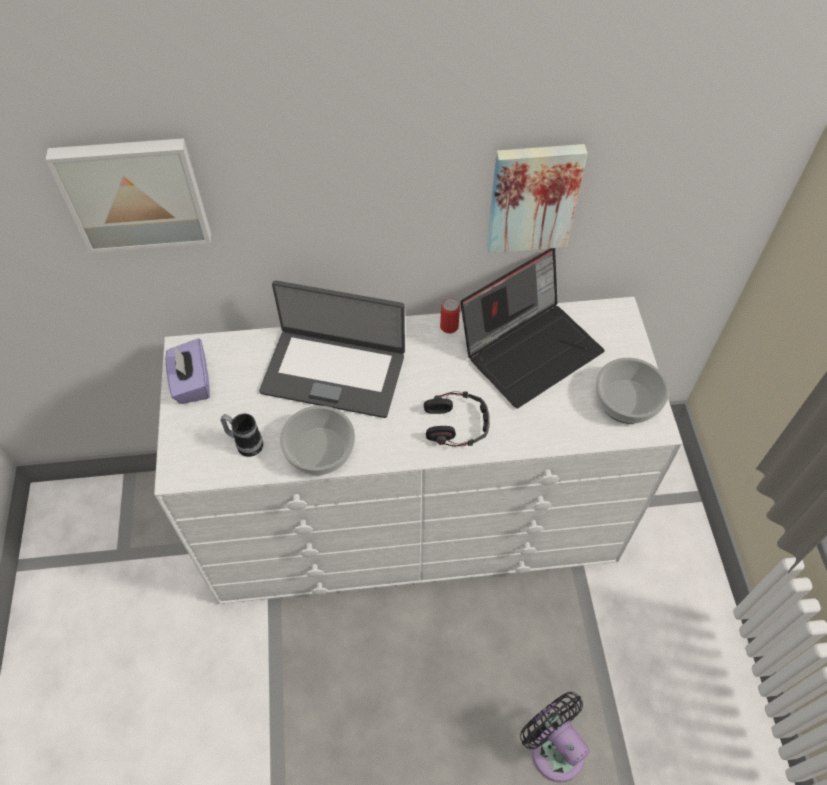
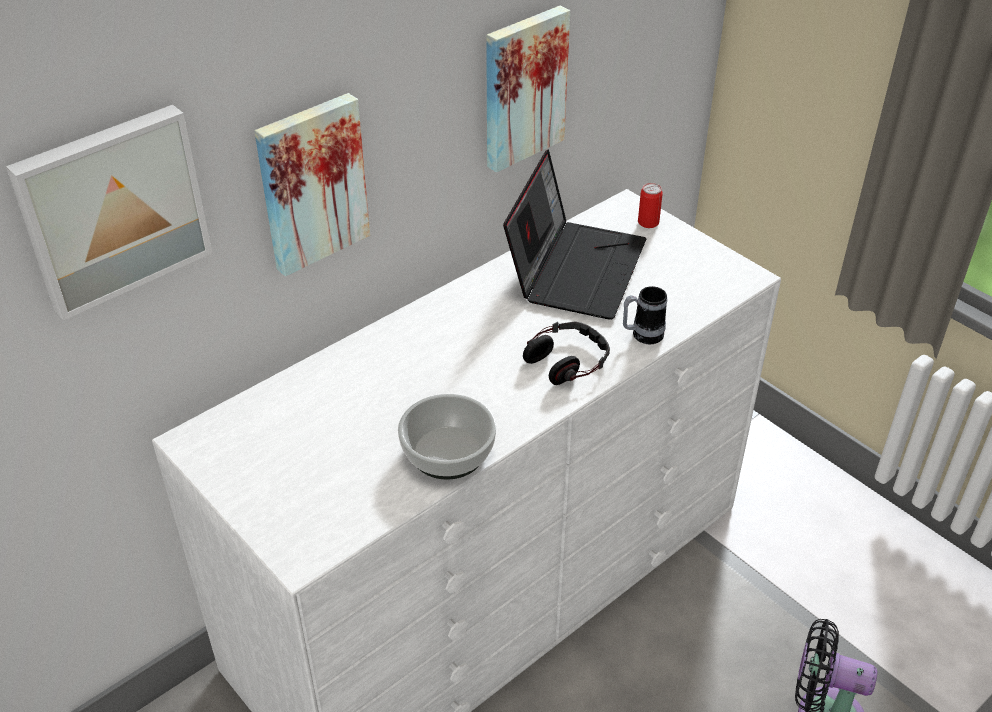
camera: 35 degrees left, 15 degrees down
(192, 383) = (233, 465): purple tissue box -> none
(245, 443) = (356, 489): mug -> mug (641, 336)
(310, 216) = (311, 183): none -> picture
(334, 371) = (393, 377): laptop -> none
(449, 326) = (477, 285): can -> can (648, 222)
(626, 401) = (703, 269): bowl -> none

